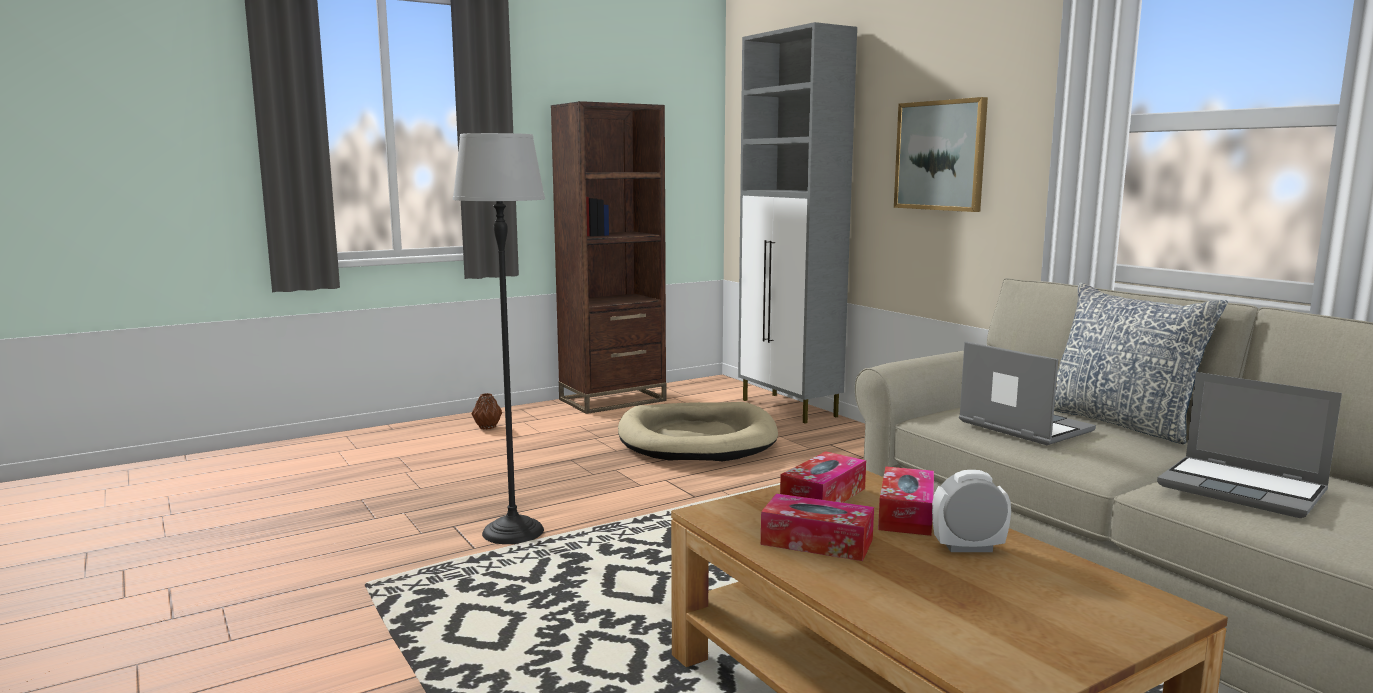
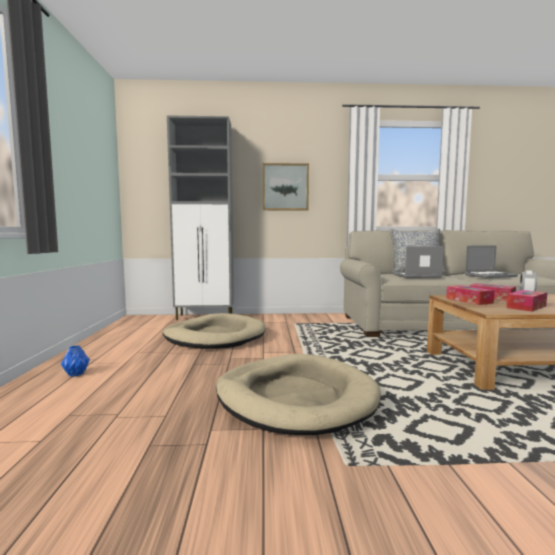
camera: 60 degrees left, 5 degrees down
(487, 427) = (75, 374): brown vase -> blue vase
(513, 531) = (295, 398): floor lamp -> beige dog bed
(612, 400) = (109, 338): brown bookcase -> none

